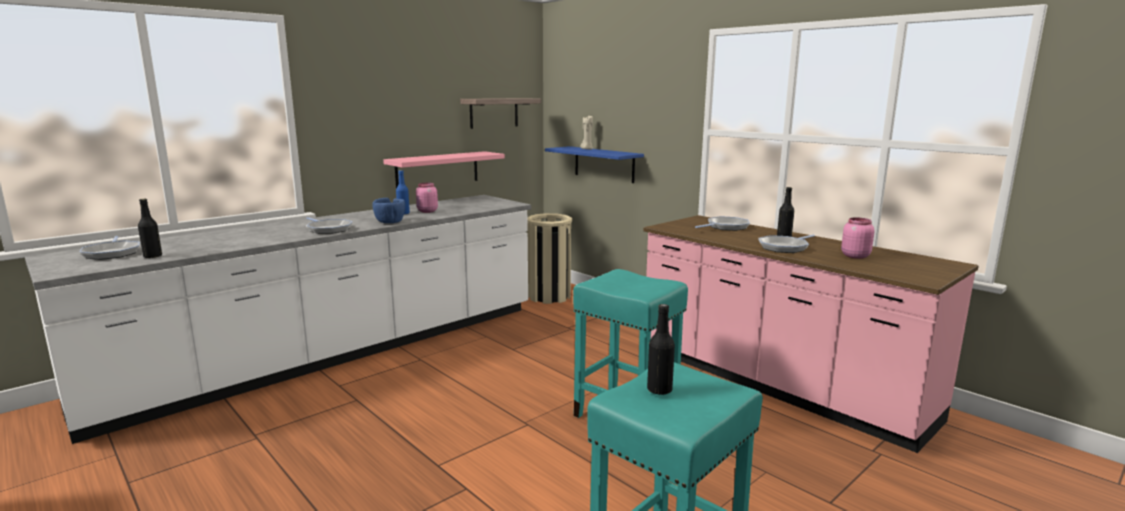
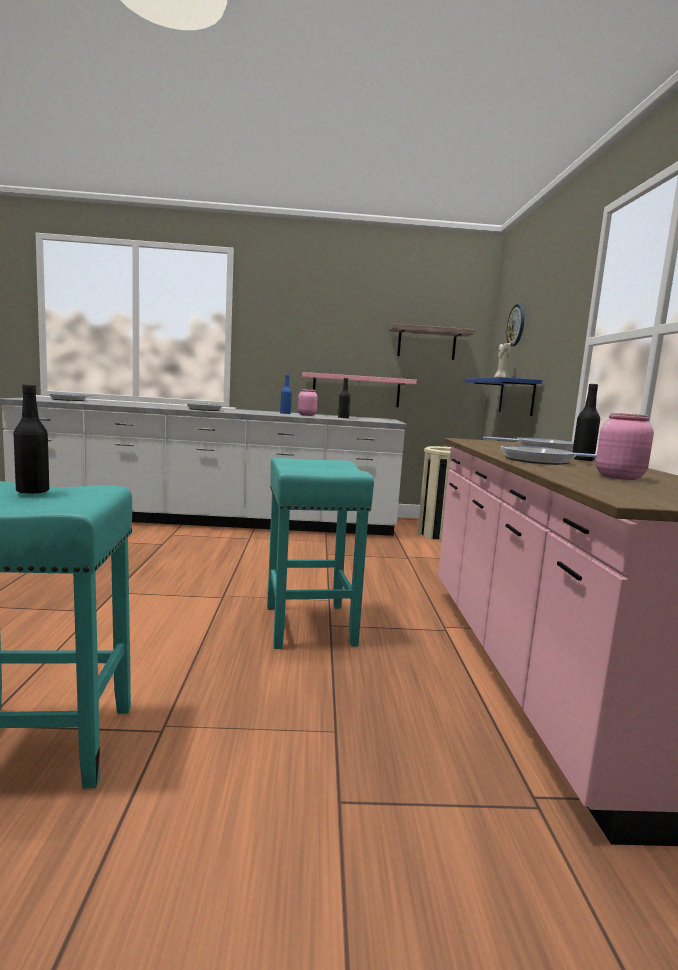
camera: 40 degrees right, 5 degrees down
(153, 256) = (76, 401): black bottle -> black bottle (343, 418)
(390, 222) = (255, 413): blue bowl -> none
(590, 98) = (516, 325): none -> wall clock

